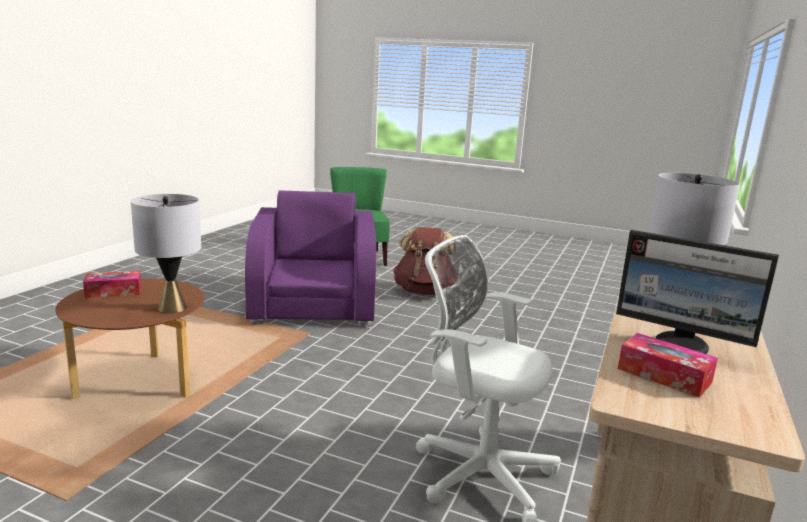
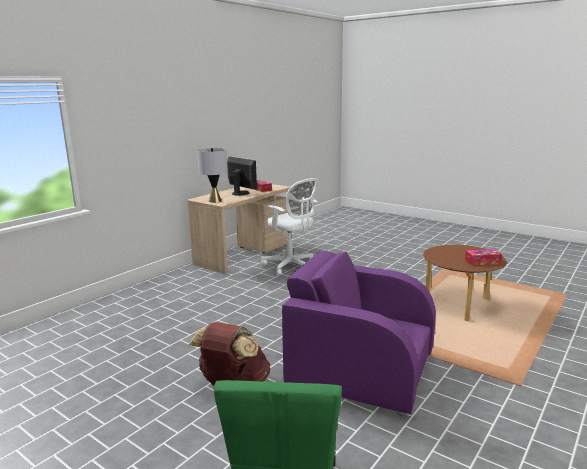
camera: 165 degrees left, 0 degrees up
(172, 308) = (436, 252): grey table lamp -> none
(314, 304) = (361, 370): purple armchair -> purple armchair turned 105 degrees clockwise

